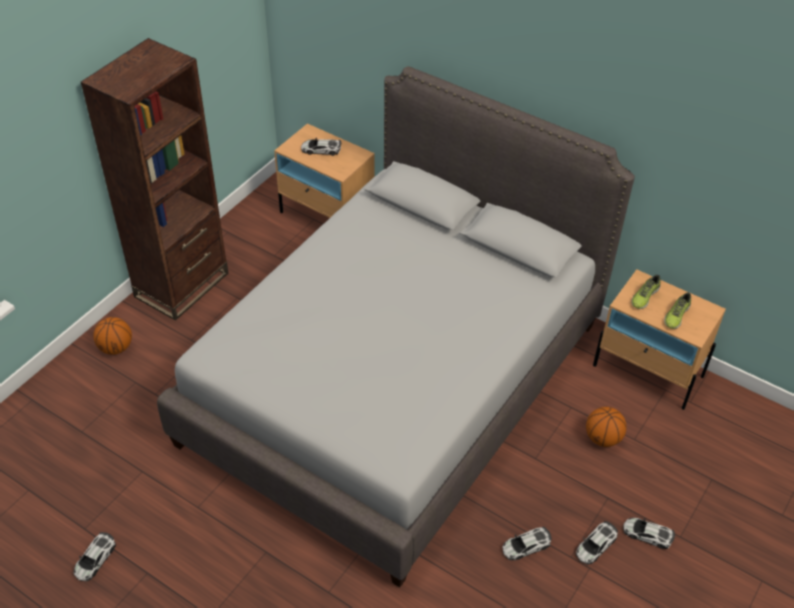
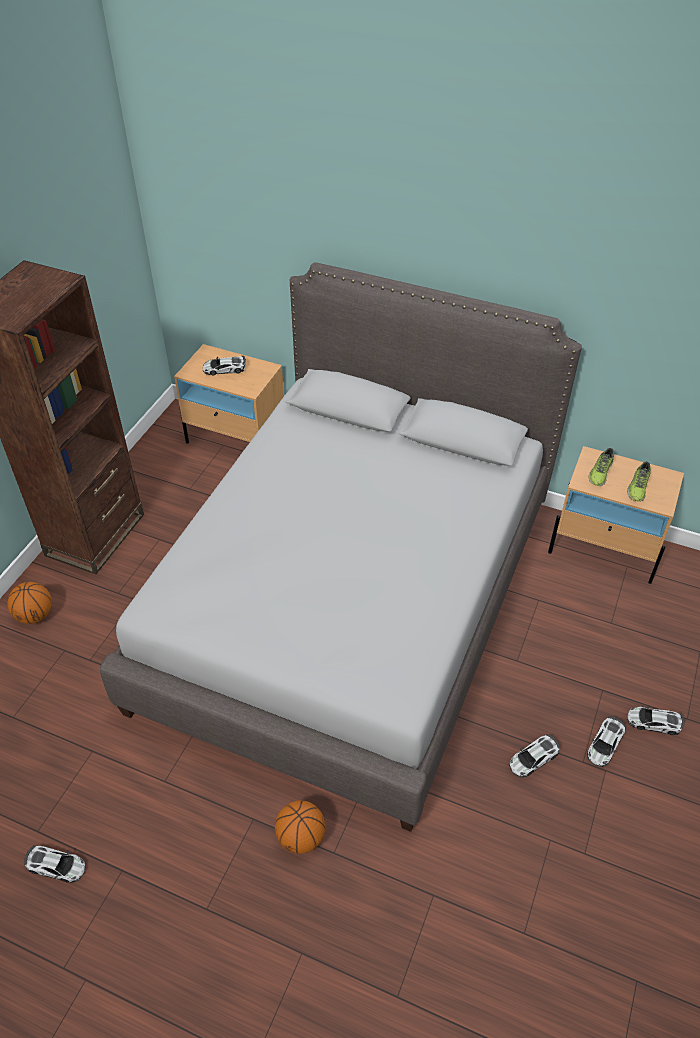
camera: 10 degrees left, 0 degrees up
(95, 559) = (57, 866): toy car -> toy car turned 90 degrees counterclockwise
(603, 438) = (579, 627): basketball -> basketball (301, 837)

